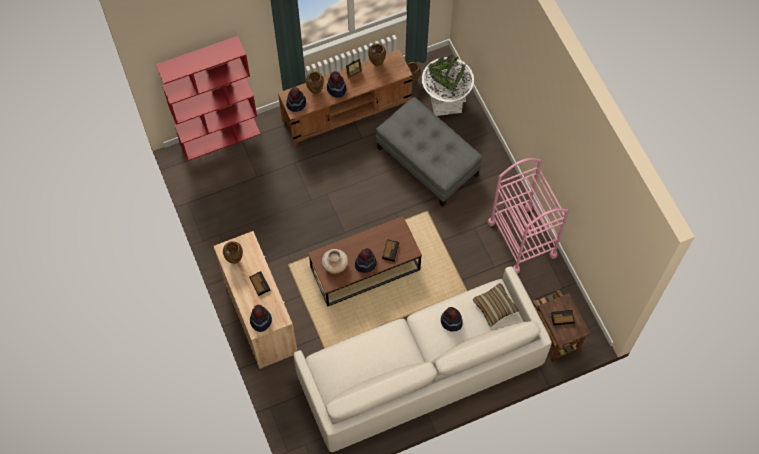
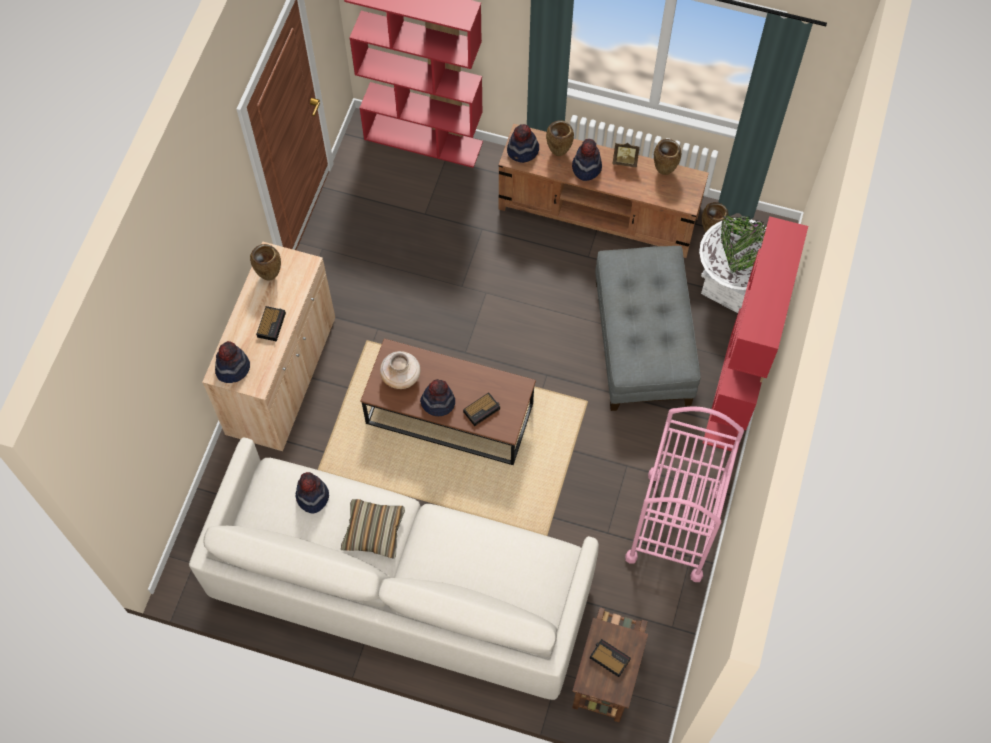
camera: 40 degrees right, 0 degrees up
(451, 322) = (467, 551): hat -> hat (312, 496)
(493, 154) = (734, 393): none -> red bookcase
(495, 306) = (539, 576): pillow -> pillow (373, 531)

